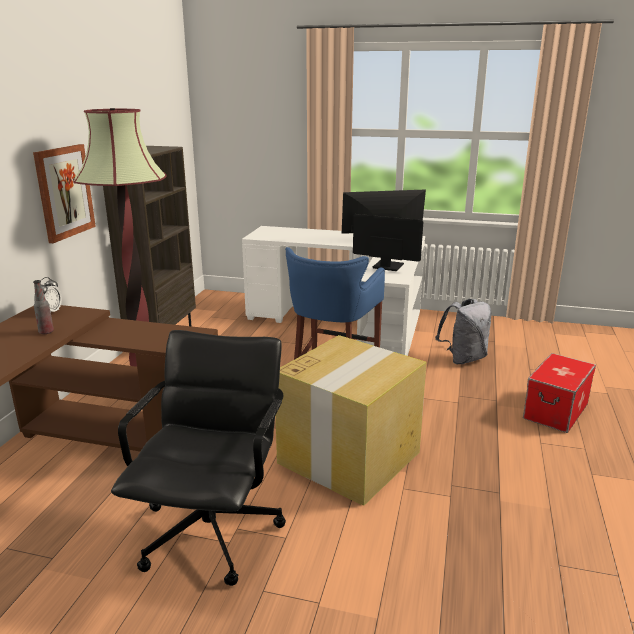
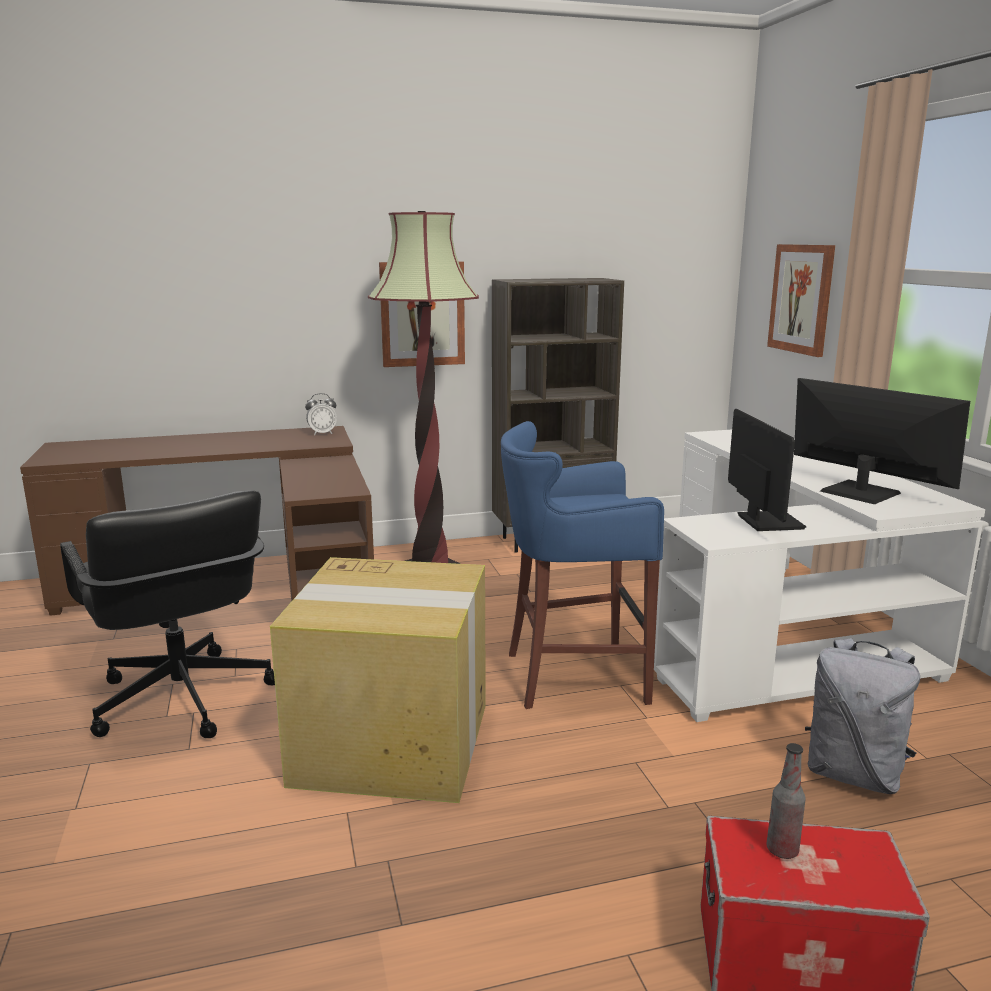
camera: 60 degrees right, 5 degrees down
(46, 332) = (273, 444): bottle -> bottle (782, 850)
(212, 531) = (181, 699): black office chair -> black office chair turned 75 degrees clockwise
(259, 147) = (801, 299): none -> picture

